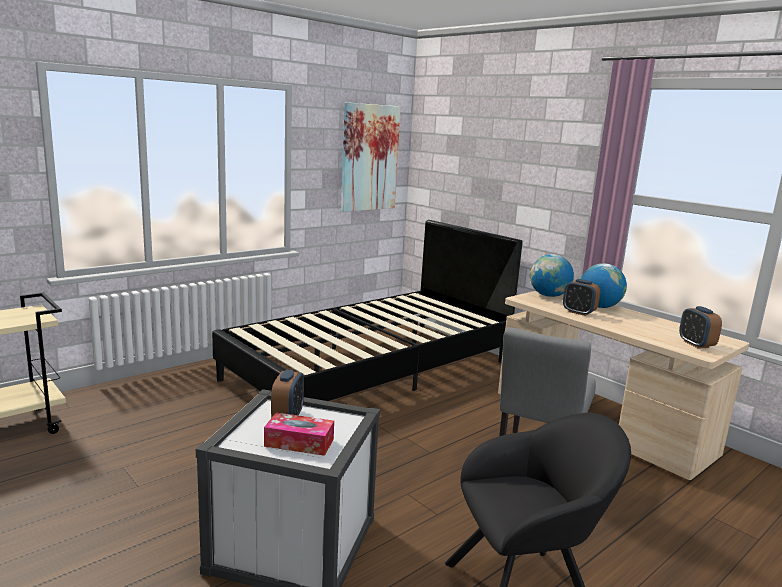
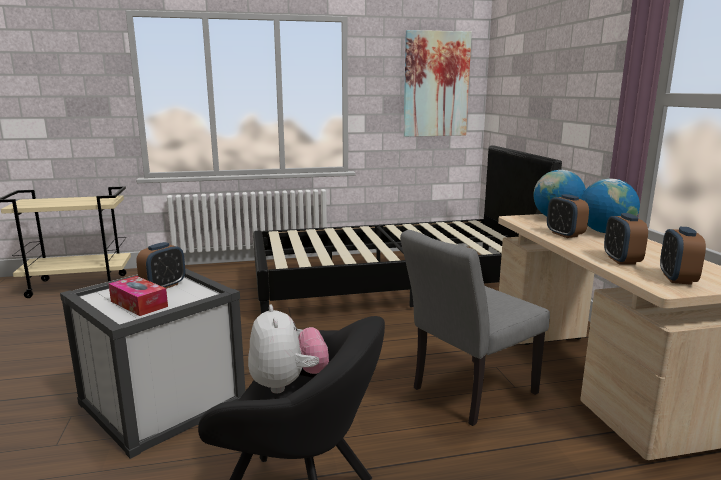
camera: 30 degrees right, 0 degrees up
(509, 486) = (288, 383): none -> plush toy
(646, 333) = (621, 260): none -> alarm clock

